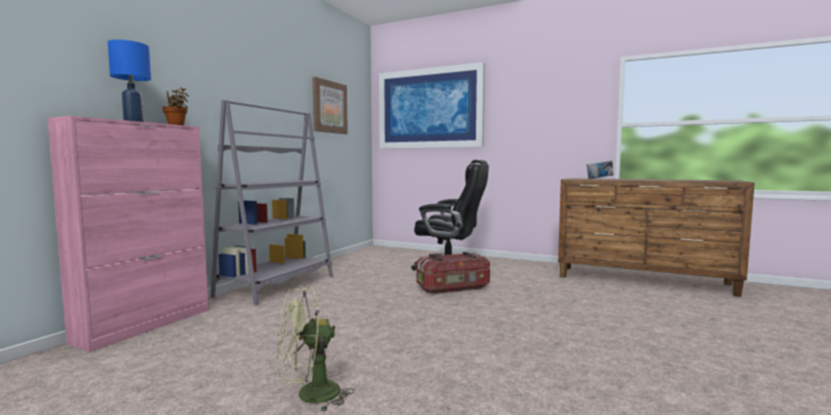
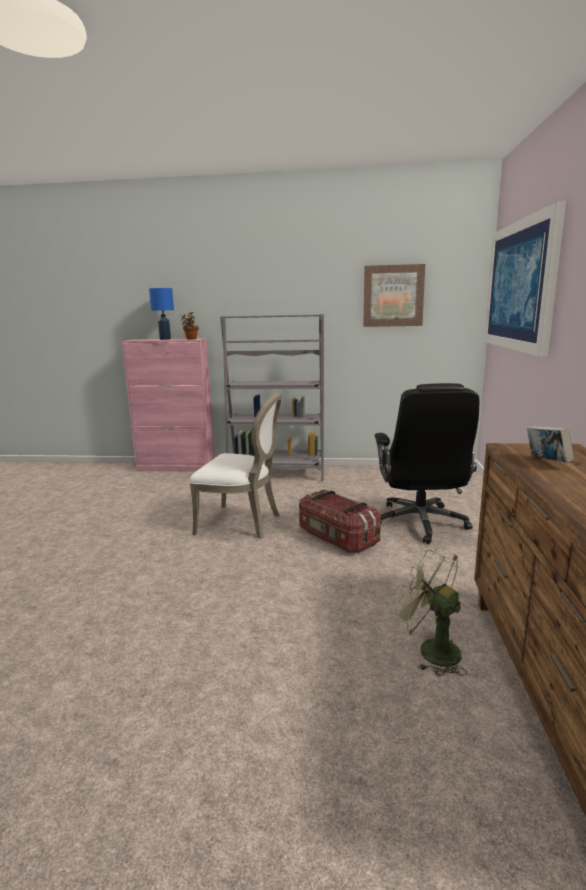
camera: 70 degrees right, 10 degrees up
(309, 396) = (82, 532): green fan -> green fan (430, 650)
(391, 310) = (242, 523): none -> white chair

